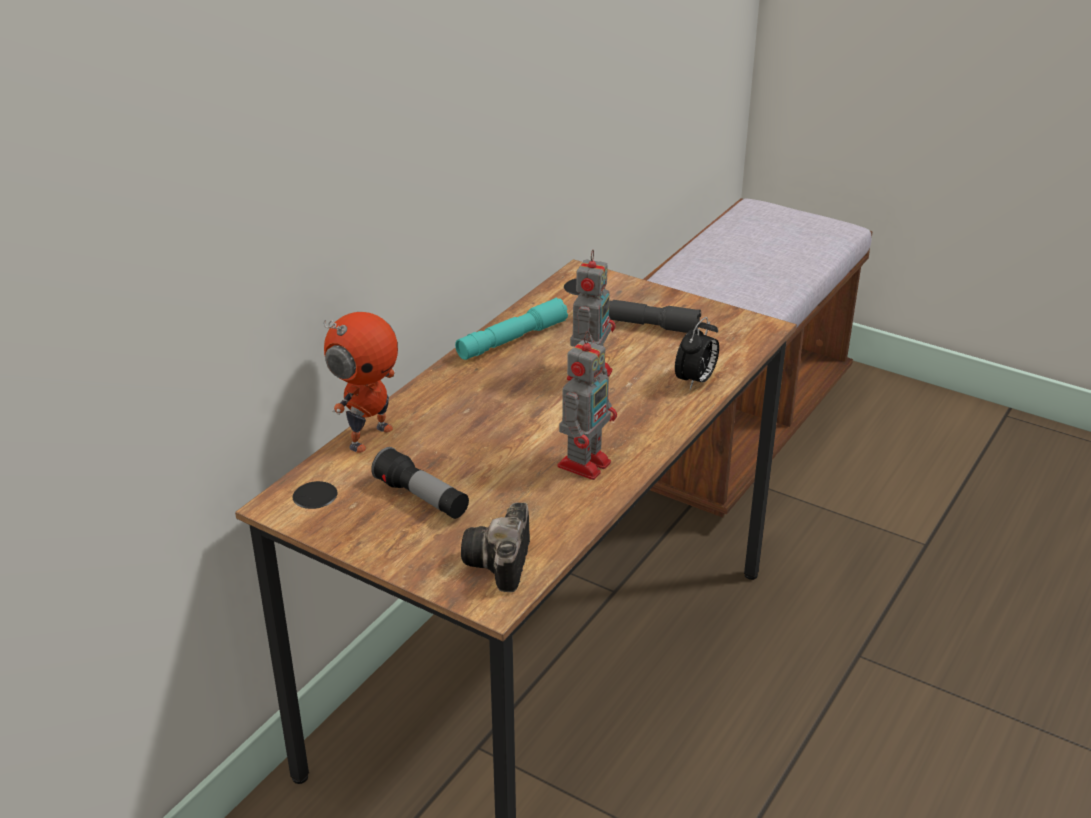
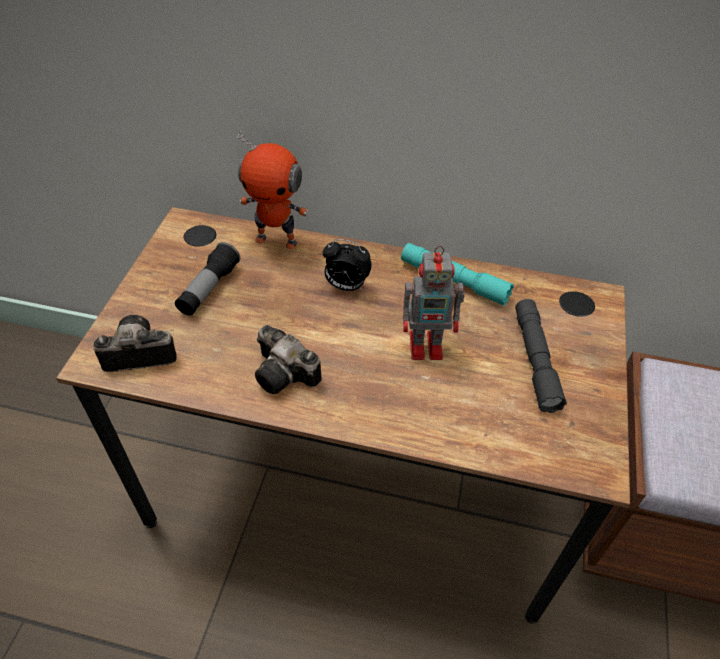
camera: 70 degrees right, 15 degrees up
(585, 463) = (287, 375): toy robot -> camera
(695, 381) = (456, 429): alarm clock -> alarm clock (346, 286)

